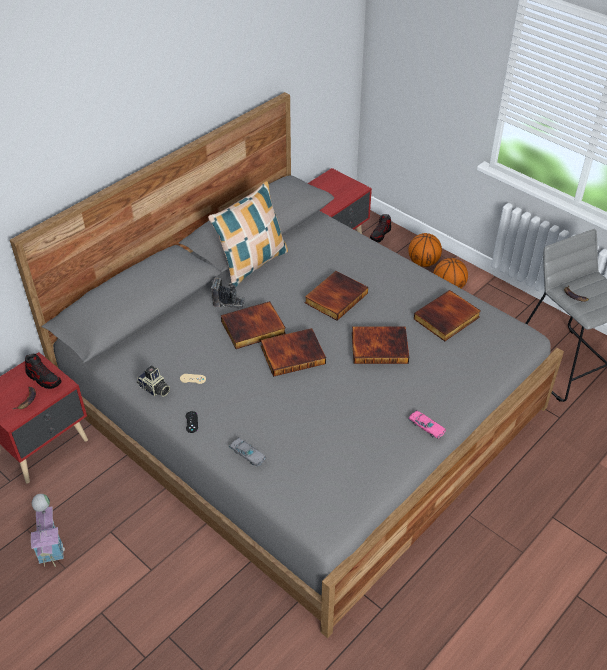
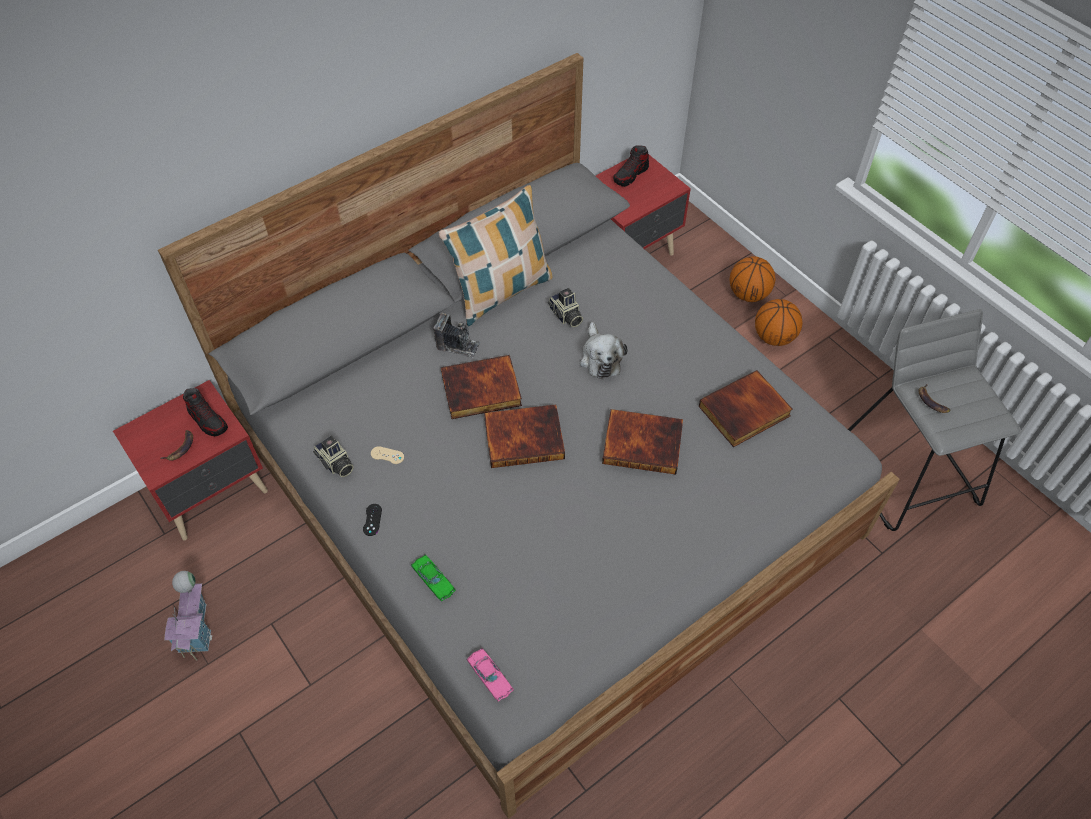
camera: 10 degrees right, 10 degrees up
(247, 454) = (433, 580): grey toy car -> green toy car
(303, 274) = (565, 316): none -> camera
(335, 297) = (600, 358): book -> plush toy
(380, 234) = (699, 244): shoe -> shoe (630, 175)
(426, 427) = (678, 576): pink toy car -> pink toy car (489, 676)

